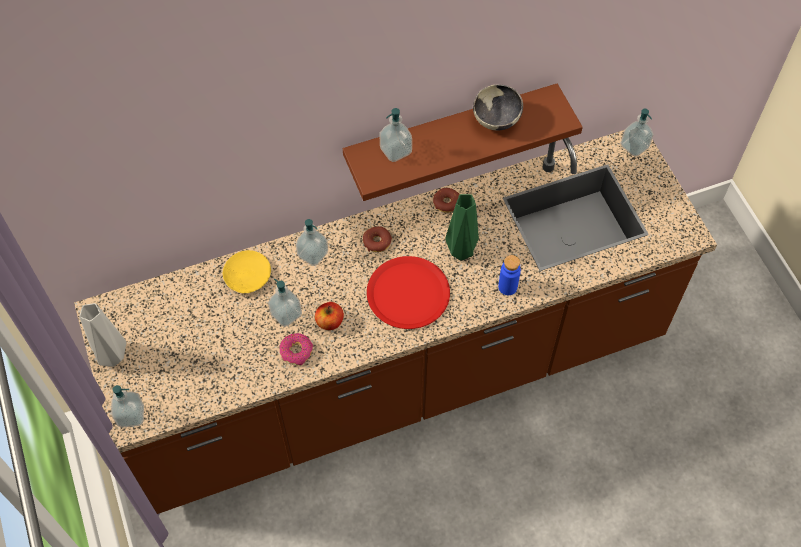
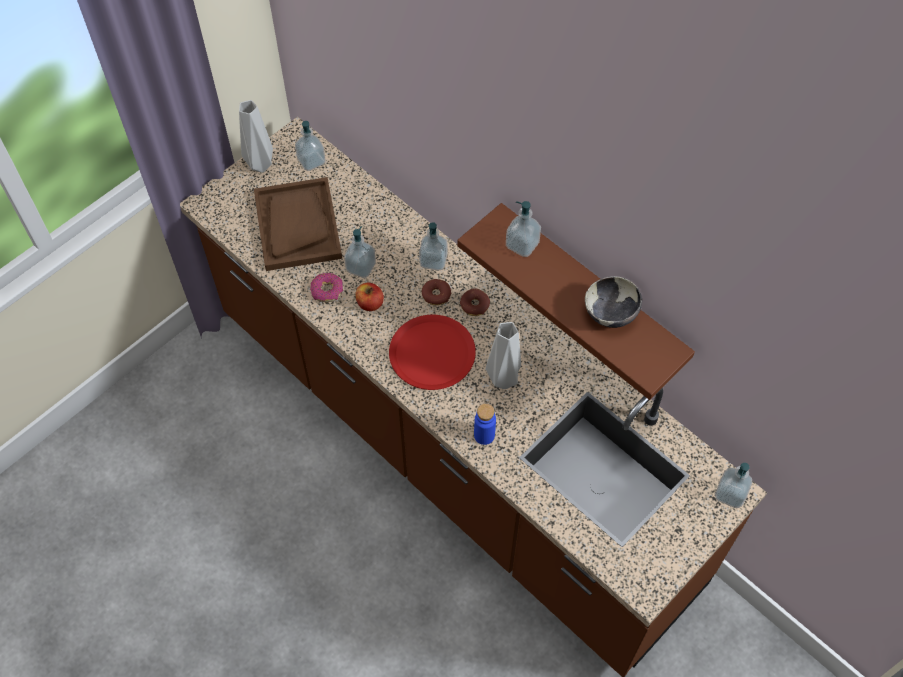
camera: 65 degrees right, 0 degrees up
(131, 415) = (213, 202): soap dispenser -> soap dispenser (311, 161)
(207, 350) = (297, 225): none -> brown tray
(247, 275) = (385, 221): yellow plate -> none
(446, 203) = (552, 345): donut -> donut (436, 295)
(460, 252) = (501, 379): green vase -> grey vase

